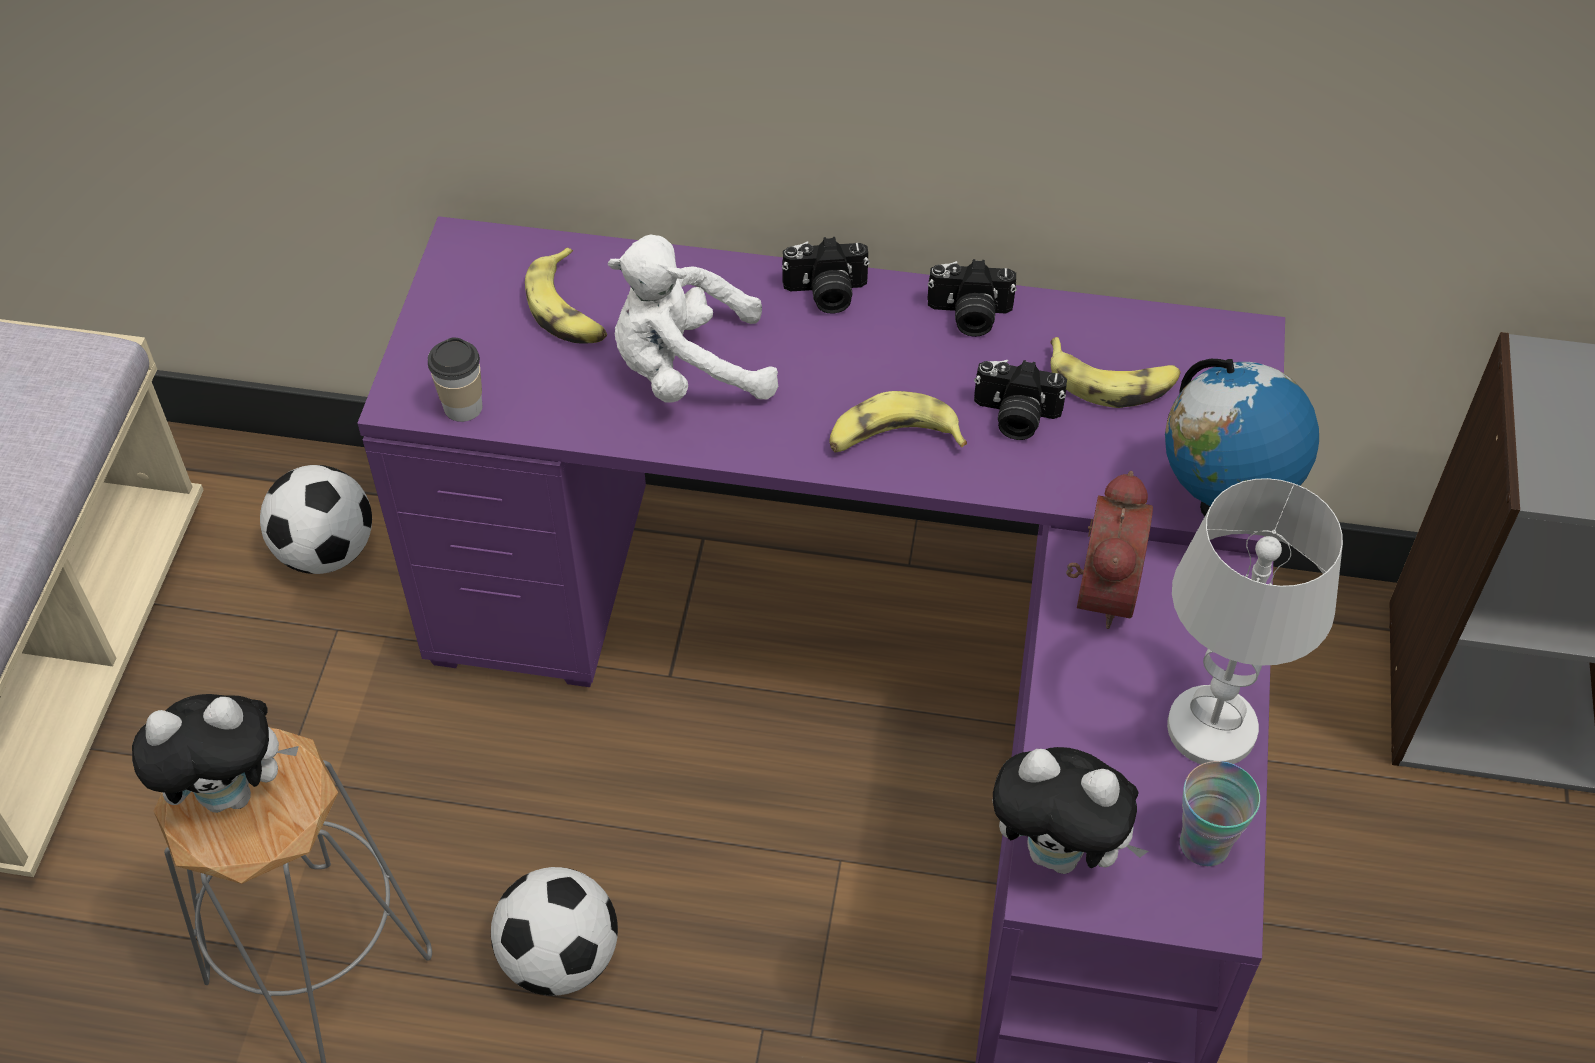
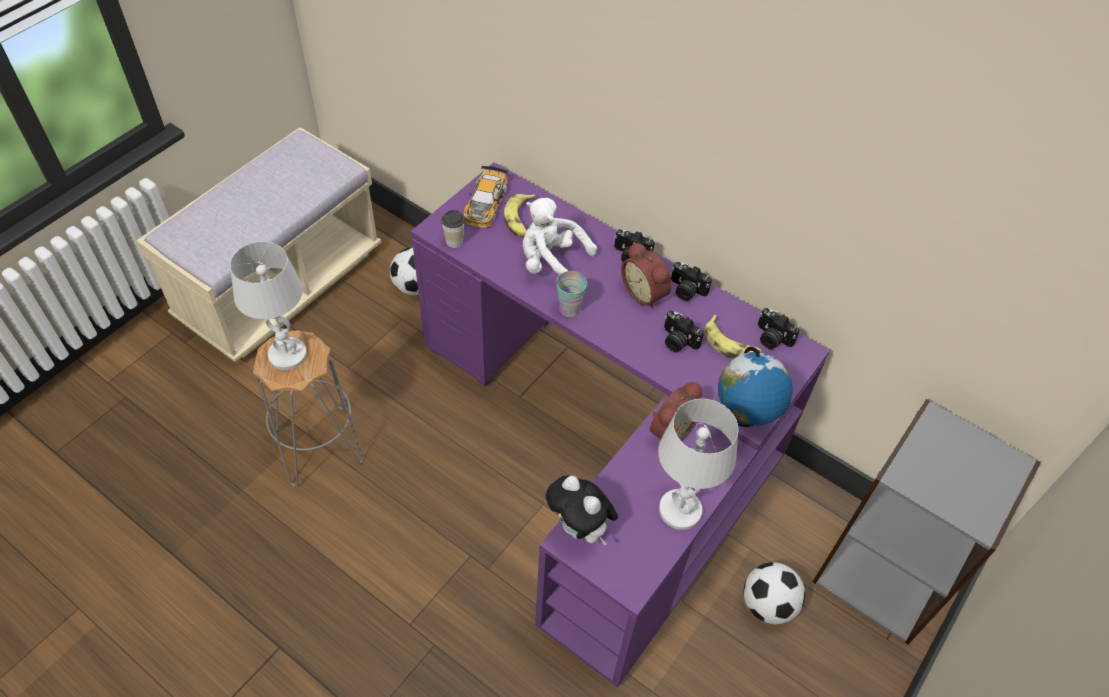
camera: 25 degrees right, 0 degrees up
(232, 792) = (288, 354): plush toy -> white table lamp
(476, 305) = (485, 203): none -> toy car
(559, 957) = (409, 487): football -> football (767, 604)
(892, 439) = (618, 328): banana -> none
(899, 351) = (645, 293): none -> alarm clock
(1174, 340) = (771, 338): none -> camera
(1204, 844) = (644, 556): cup -> cup (569, 309)

